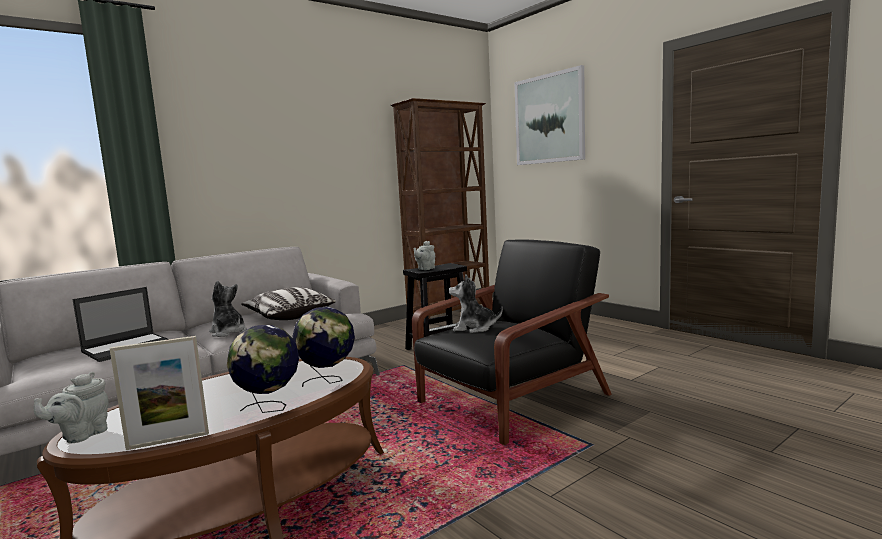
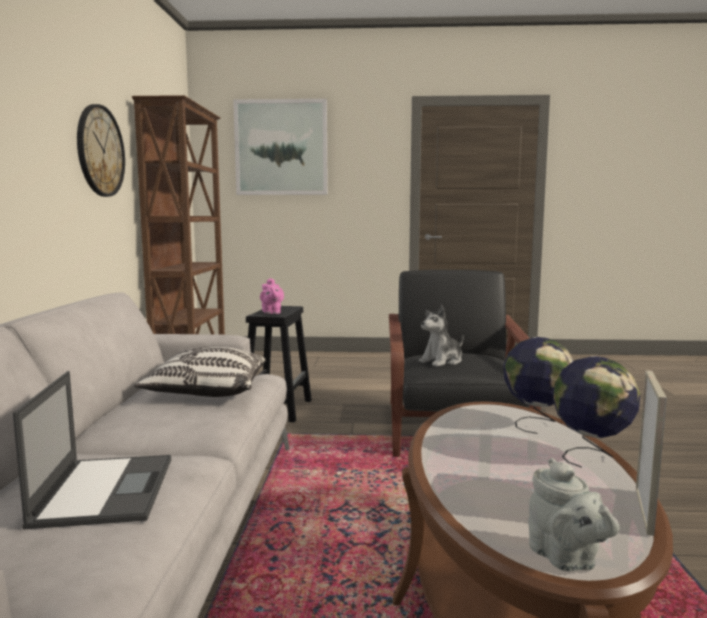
camera: 50 degrees left, 0 degrees up
(228, 332) = (195, 427): plush toy -> none
(351, 149) = (100, 151): none -> wall clock
(425, 269) = (271, 313): grey teapot -> pink teapot

